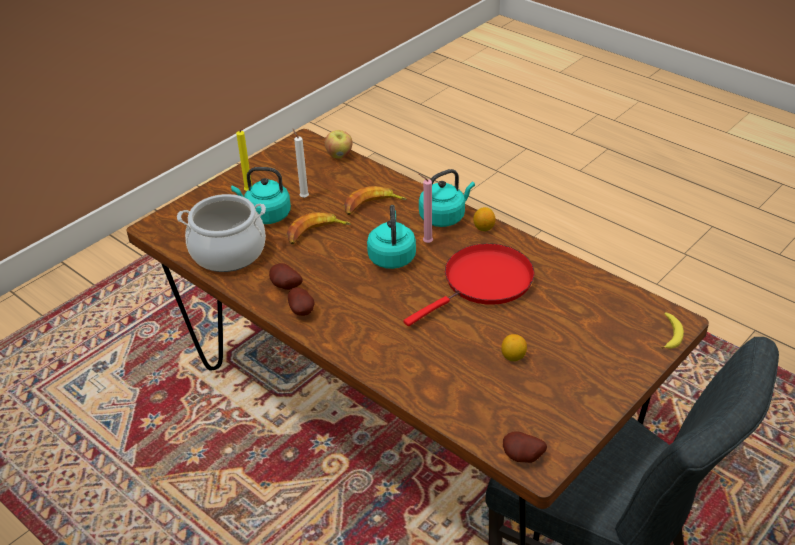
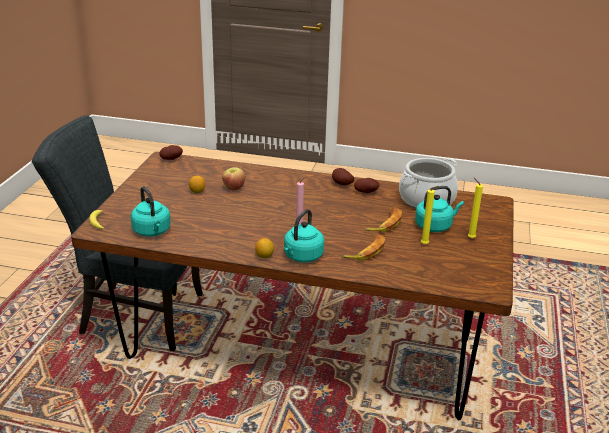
camera: 150 degrees right, 10 degrees down
(303, 197) = (426, 244): white candle -> yellow candle
(339, 155) = (442, 286): apple -> apple (233, 188)
(392, 256) = (316, 222): turquoise kettle -> turquoise kettle (152, 232)
(484, 283) = (239, 222): red frying pan -> none

